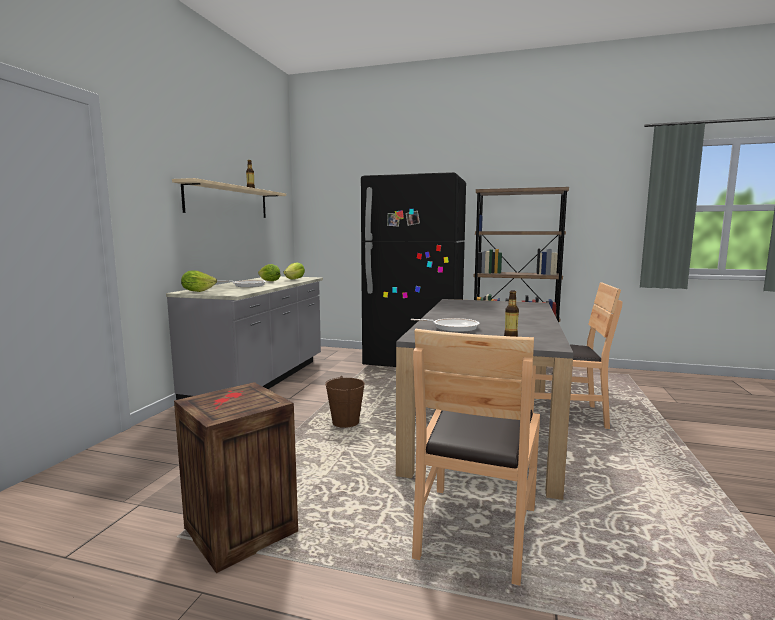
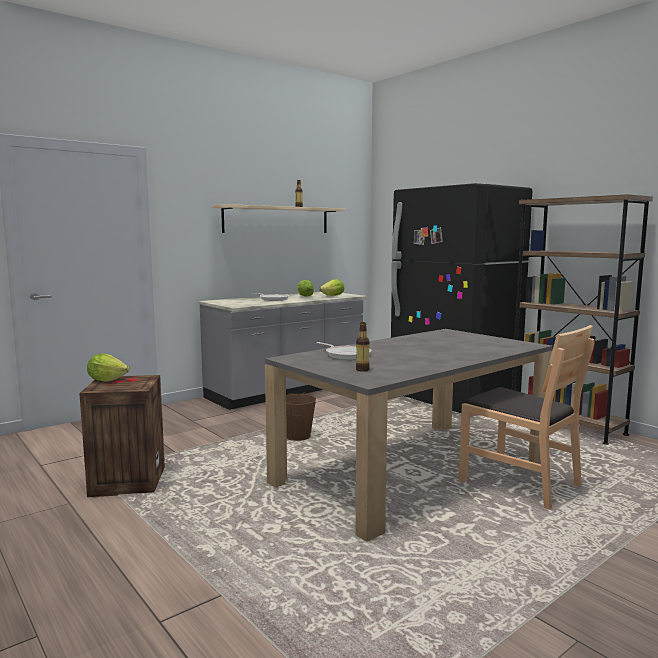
camera: 35 degrees right, 0 degrees up
(197, 291) = (221, 301): lettuce -> lettuce (107, 380)
(475, 530) = (259, 533): brown chair -> none

